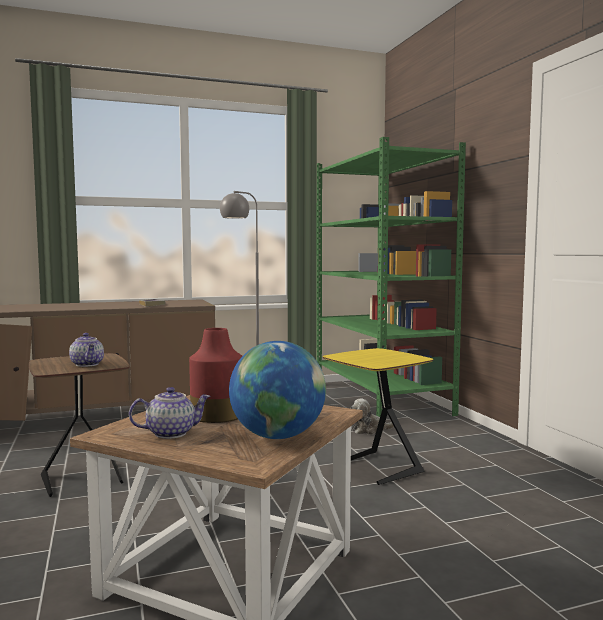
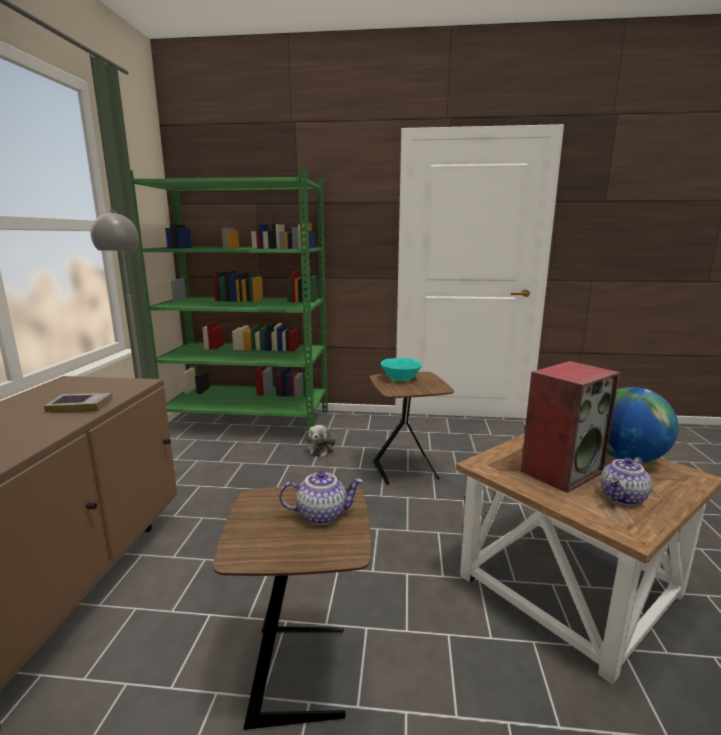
camera: 65 degrees left, 10 degrees up
(171, 433) = (623, 498): teapot -> teapot turned 135 degrees counterclockwise
(217, 414) = (561, 471): red vase -> speaker
(376, 468) = (407, 471): yellow side table -> brown side table
(384, 354) = (400, 378): none -> turquoise bowl

